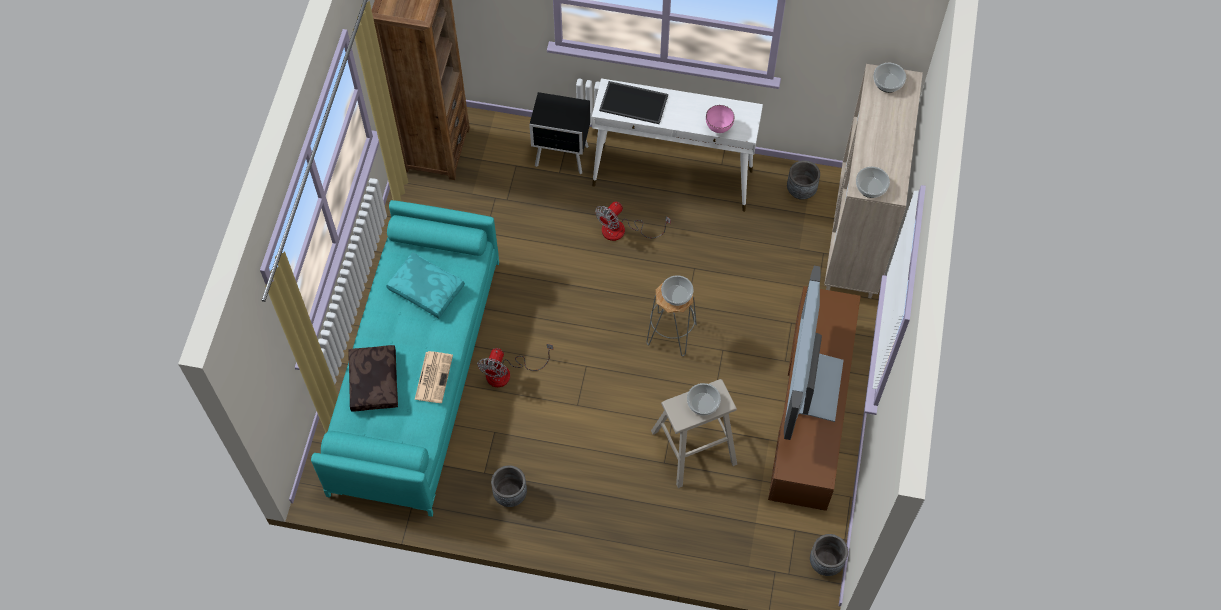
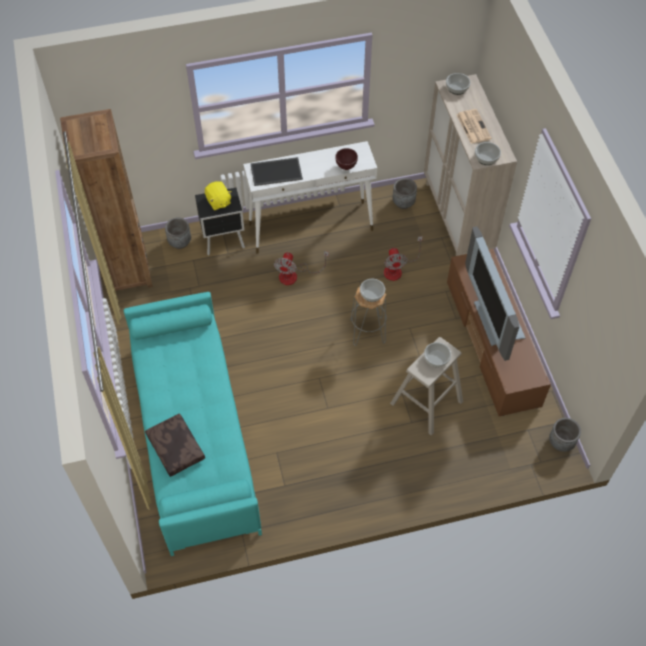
camera: 25 degrees left, 5 degrees down
(427, 288) = (182, 363): turquoise pillow -> none
(433, 376) = (220, 425): newspaper -> newspaper (473, 126)
(507, 373) = (263, 406): fan -> fan (397, 269)
(510, 494) = (312, 492): grey planter -> grey planter (180, 242)
(560, 111) = (218, 202): none -> yellow plush toy
(719, 127) = (346, 166): pink bowl -> brown bowl

